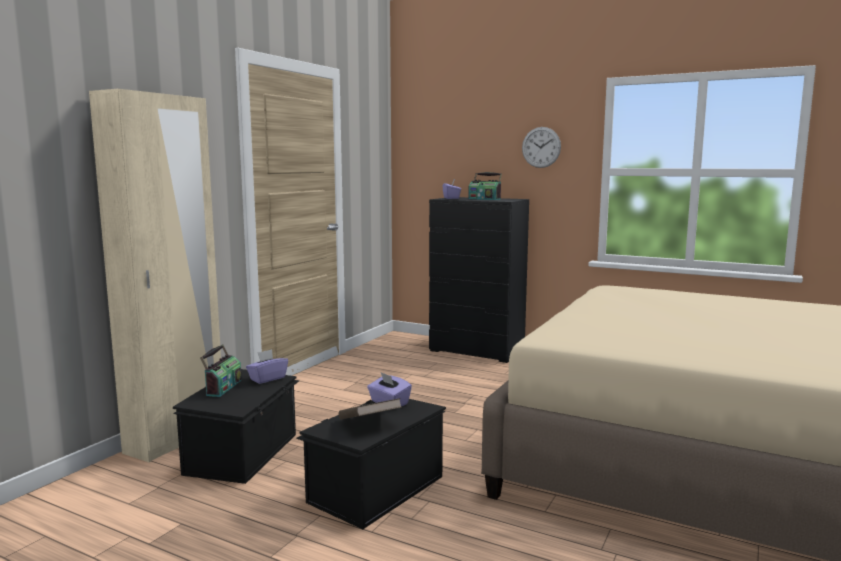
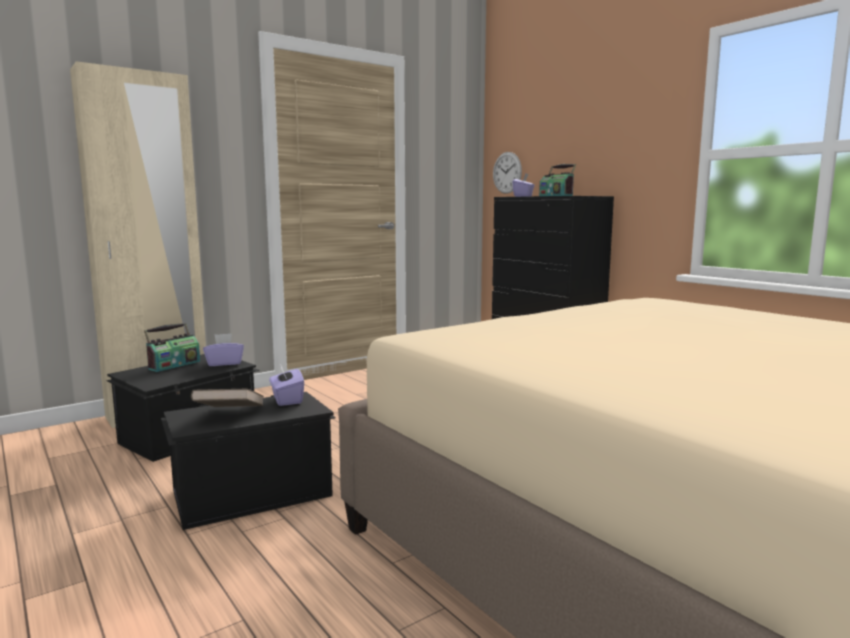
camera: 25 degrees right, 0 degrees up
(541, 147) = (629, 130): wall clock -> wall clock (507, 172)

